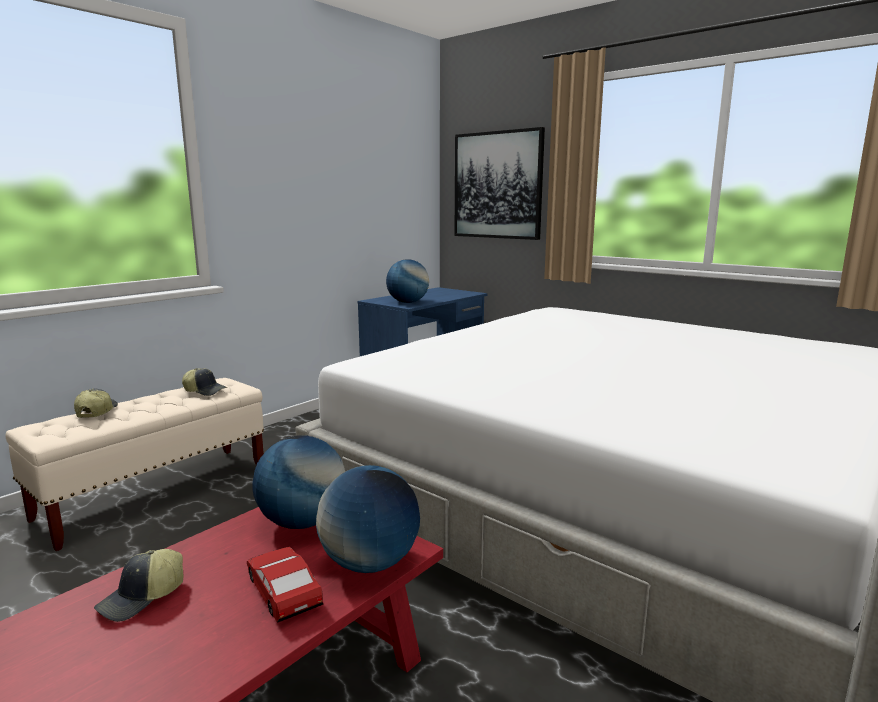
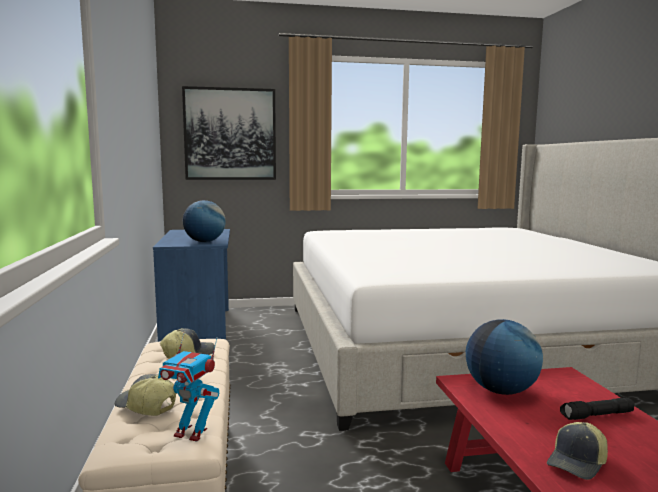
camera: 50 degrees left, 5 degrees down
(61, 434) = (192, 433): none -> toy robot
(143, 598) = (578, 463): cap -> cap turned 60 degrees clockwise
(283, 591) = (597, 416): toy car -> black flashlight
(370, 563) = (577, 386): globe -> none

